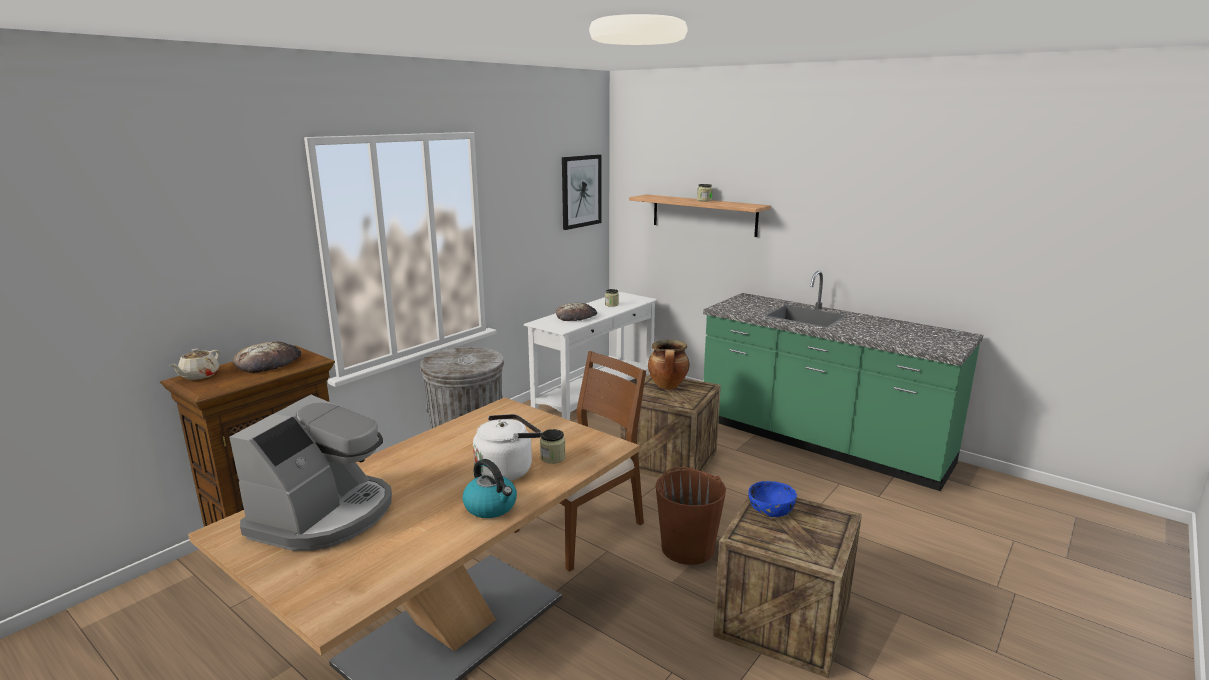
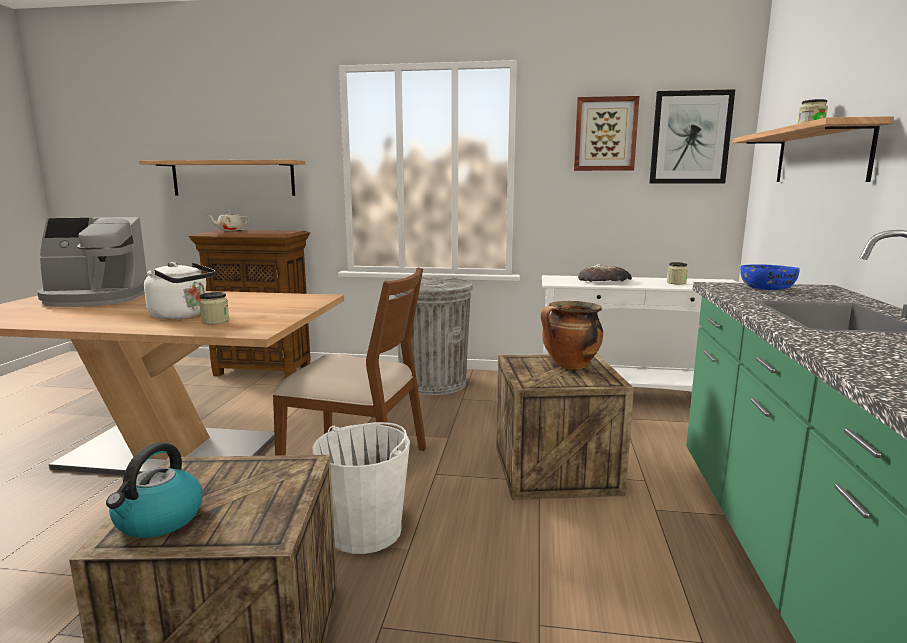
camera: 60 degrees right, 5 degrees down
(164, 301) = (233, 178): none -> shelf
(268, 362) = (265, 231): bread -> none
(491, 507) = (108, 322): kettle -> kettle (158, 520)
(536, 193) = (605, 134): none -> picture
(687, 547) = (366, 530): brown bucket -> white bucket
(770, 510) = (264, 475): blue bowl -> blue bowl (767, 289)

